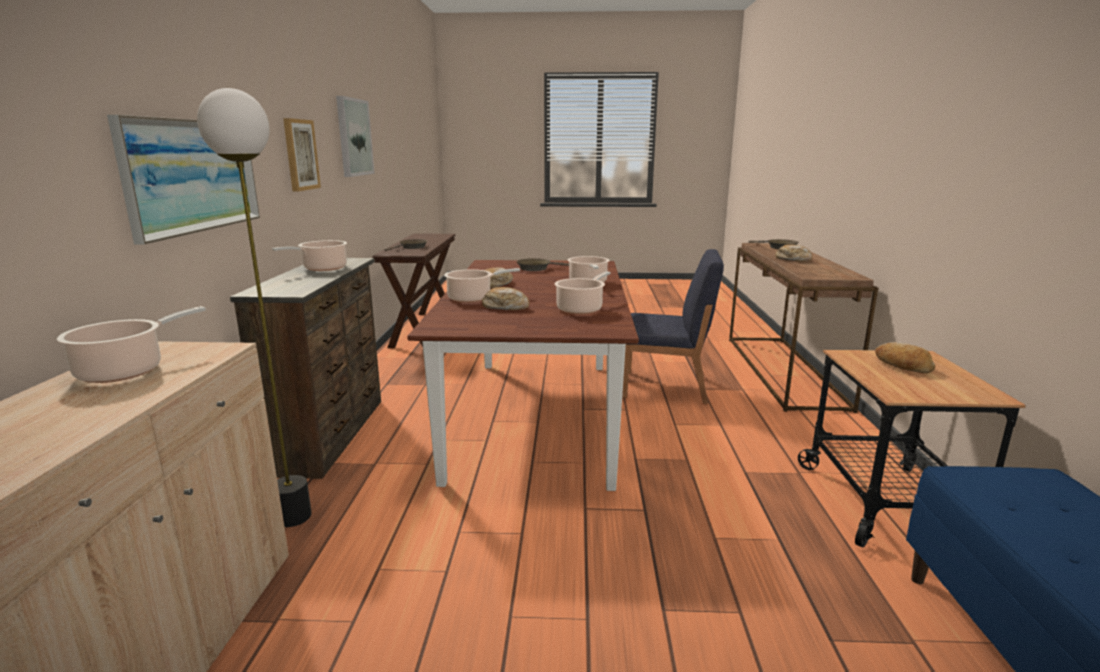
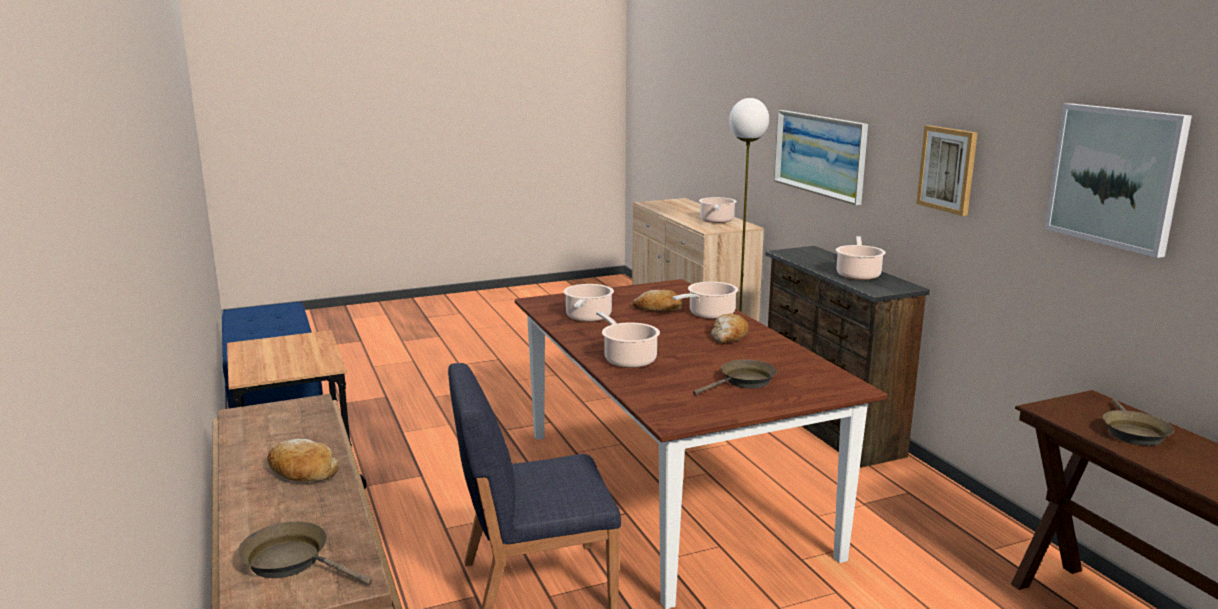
camera: 155 degrees right, 0 degrees up
(902, 366) = (285, 362): bread -> none

